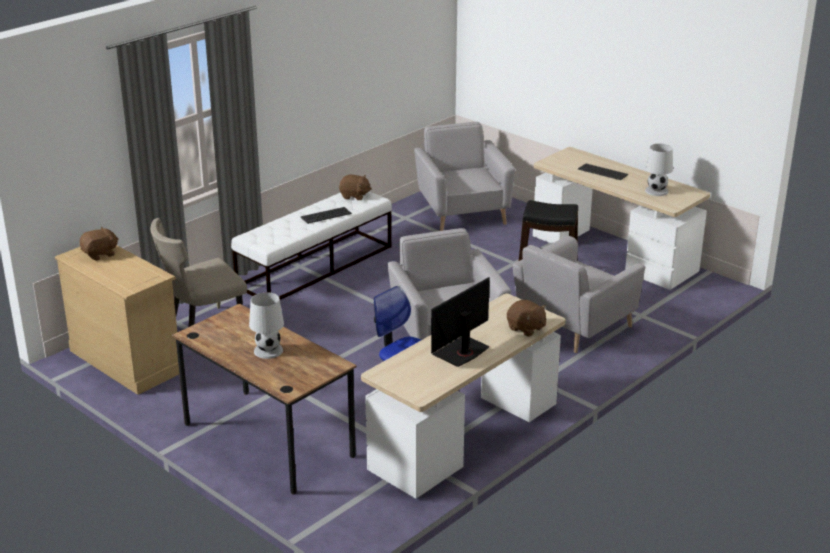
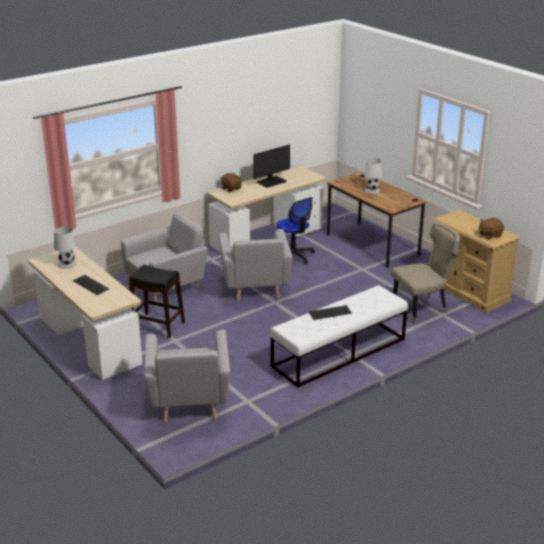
camera: 170 degrees left, 0 degrees up
(354, 196) = (302, 332): brown plush toy -> none

